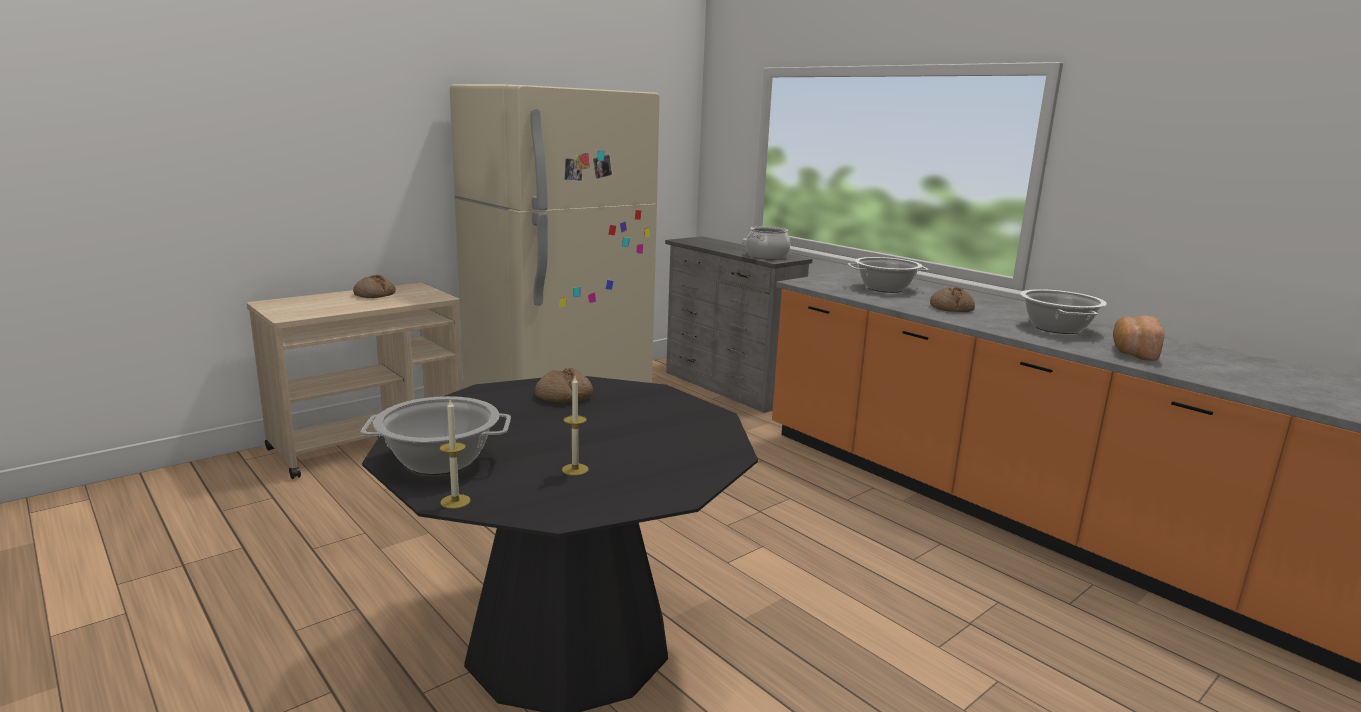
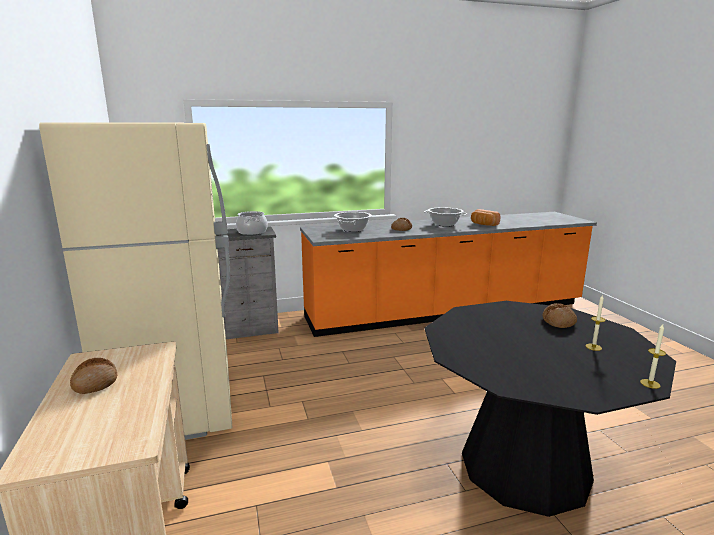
camera: 65 degrees left, 0 degrees up
(440, 461) = (589, 383): cooking pot -> none
(564, 396) = (470, 335): bread -> bread (559, 321)

